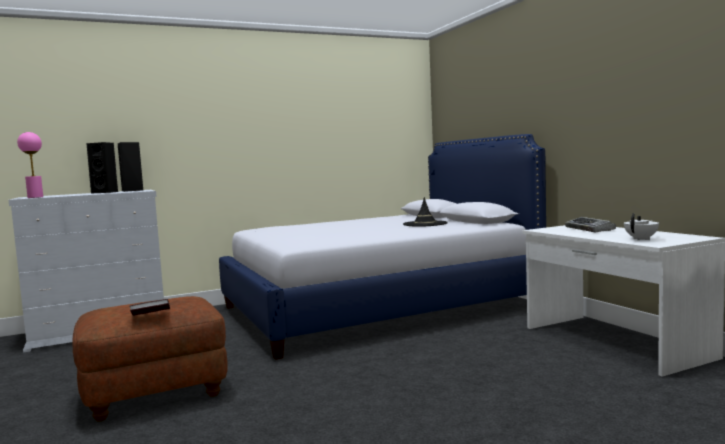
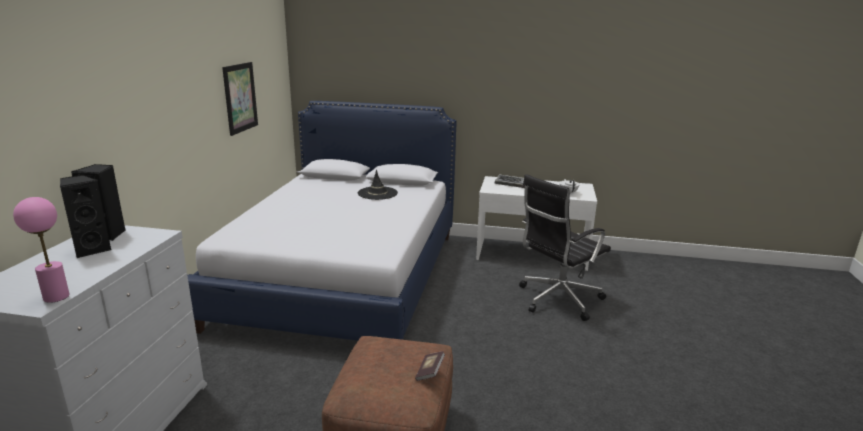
camera: 55 degrees left, 15 degrees up
(342, 131) = (240, 97): none -> picture
(533, 382) = (557, 299): none -> black office chair

